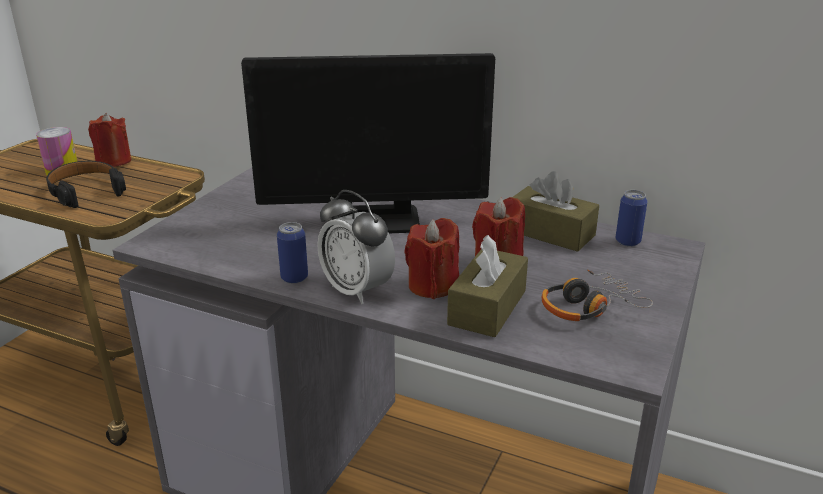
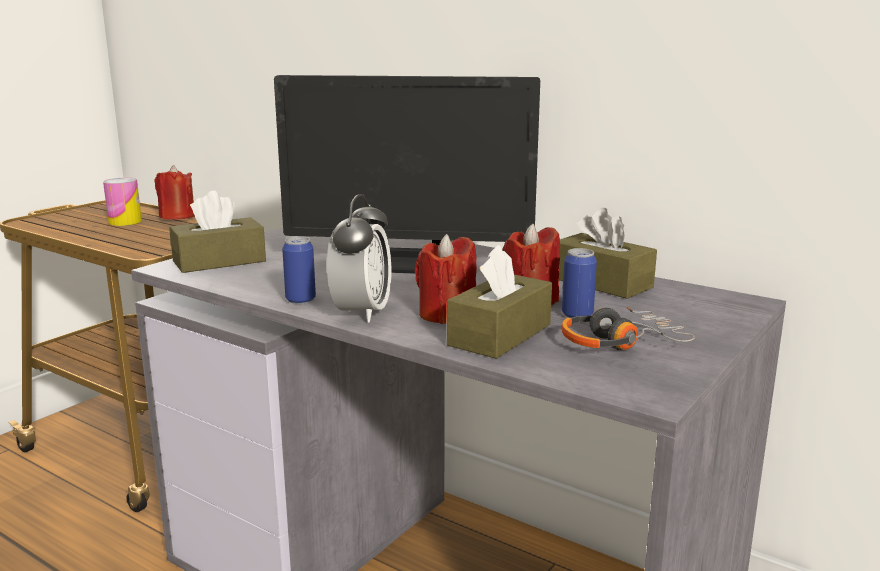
camera: 10 degrees right, 10 degrees down
(86, 191) = (138, 236): black headphones -> none
(194, 231) = (219, 261): none -> brown tissue box
(357, 290) = (361, 313): alarm clock -> alarm clock turned 135 degrees counterclockwise
(627, 241) = (690, 294): can -> can (577, 315)

